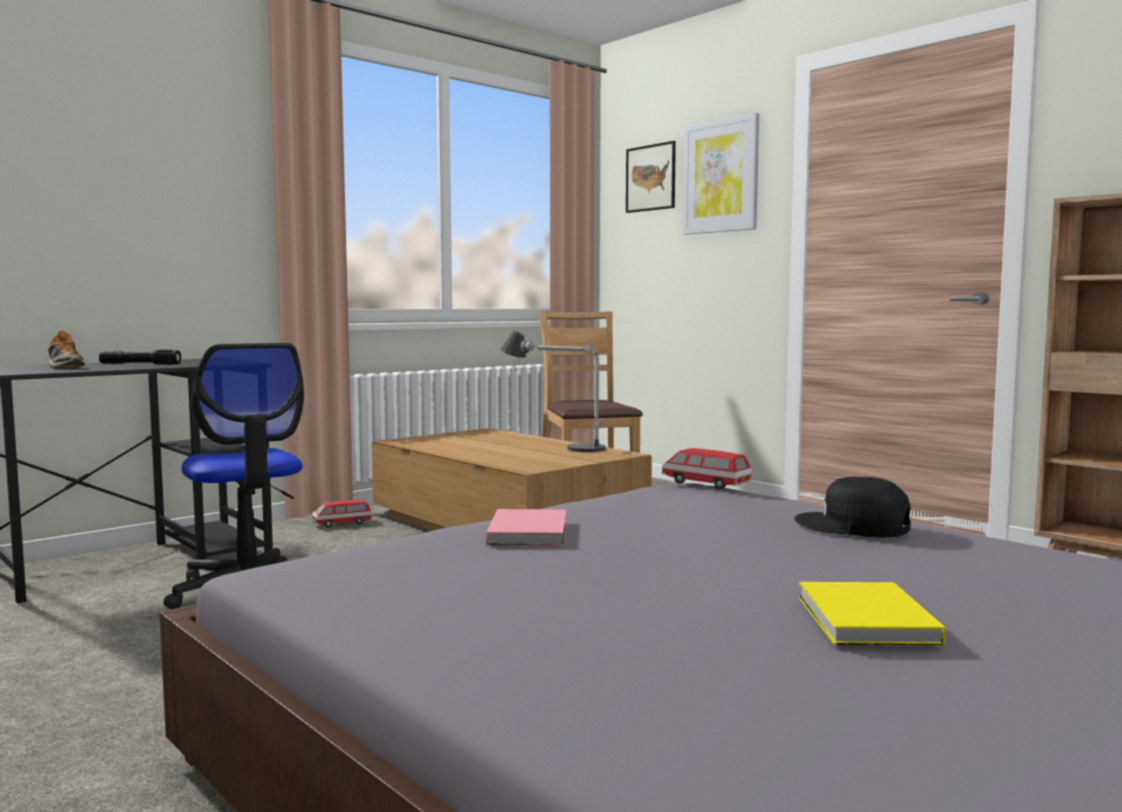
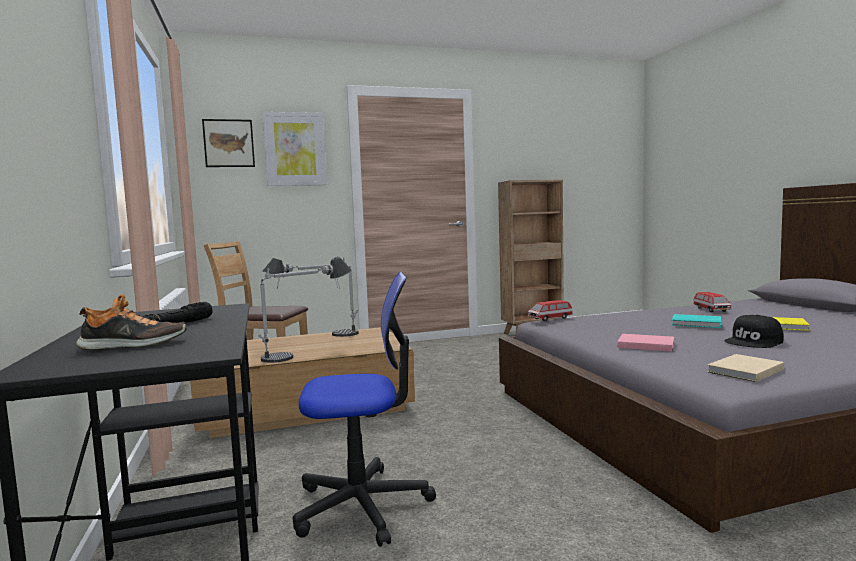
camera: 65 degrees left, 0 degrees up
(341, 524) = (198, 457): toy car -> toy car (711, 310)
(357, 578) = (743, 371): none -> beige book
(476, 451) = (306, 352): none -> table lamp
(774, 554) = (697, 323): none -> turquoise book
(852, 526) = (647, 314): black cap -> black cap (754, 341)

